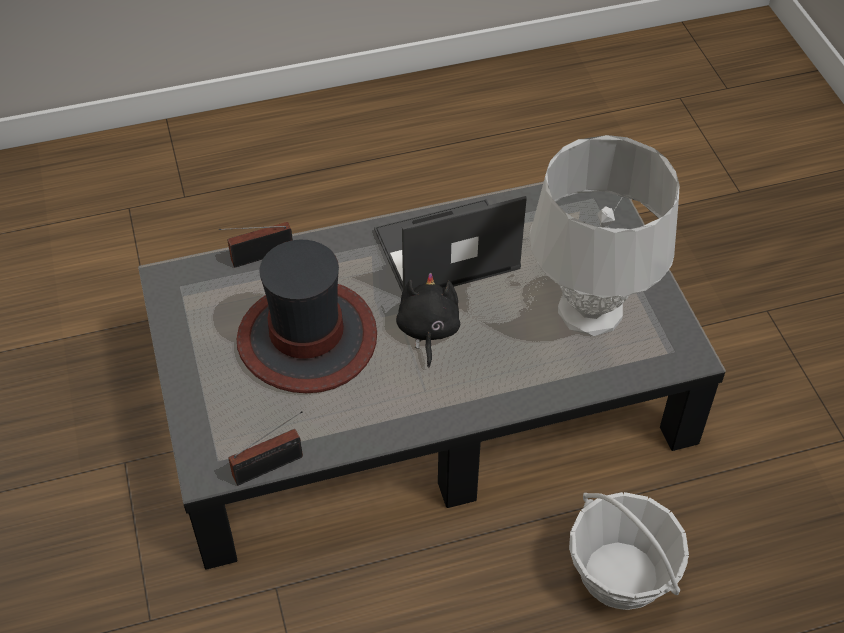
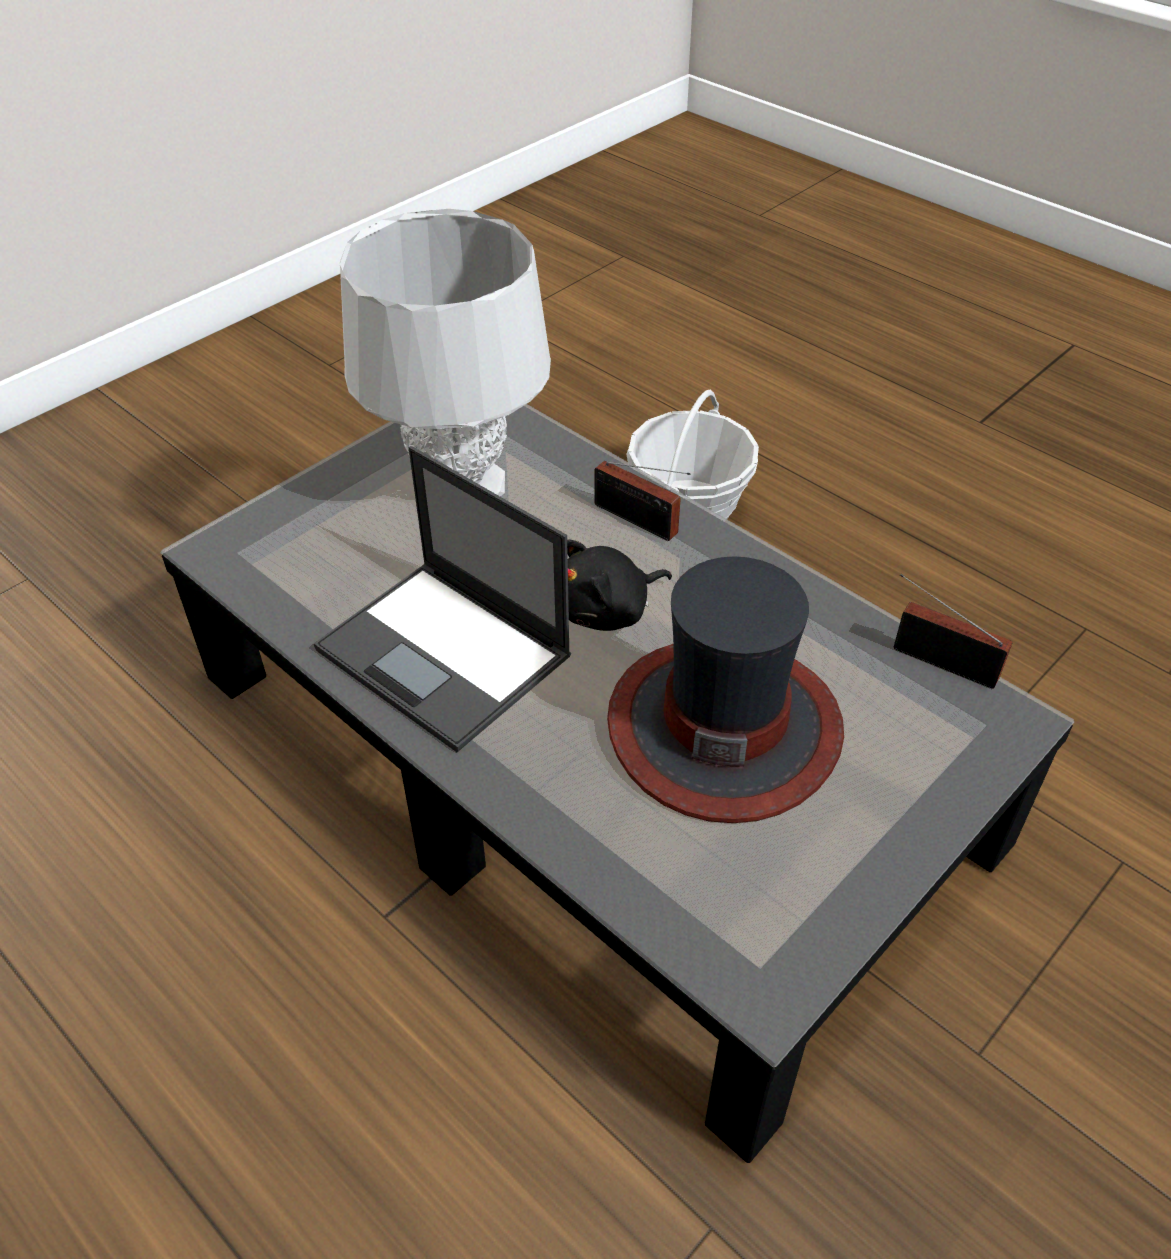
camera: 120 degrees left, 5 degrees down
(258, 256) = (616, 880): radio -> radio (639, 521)

